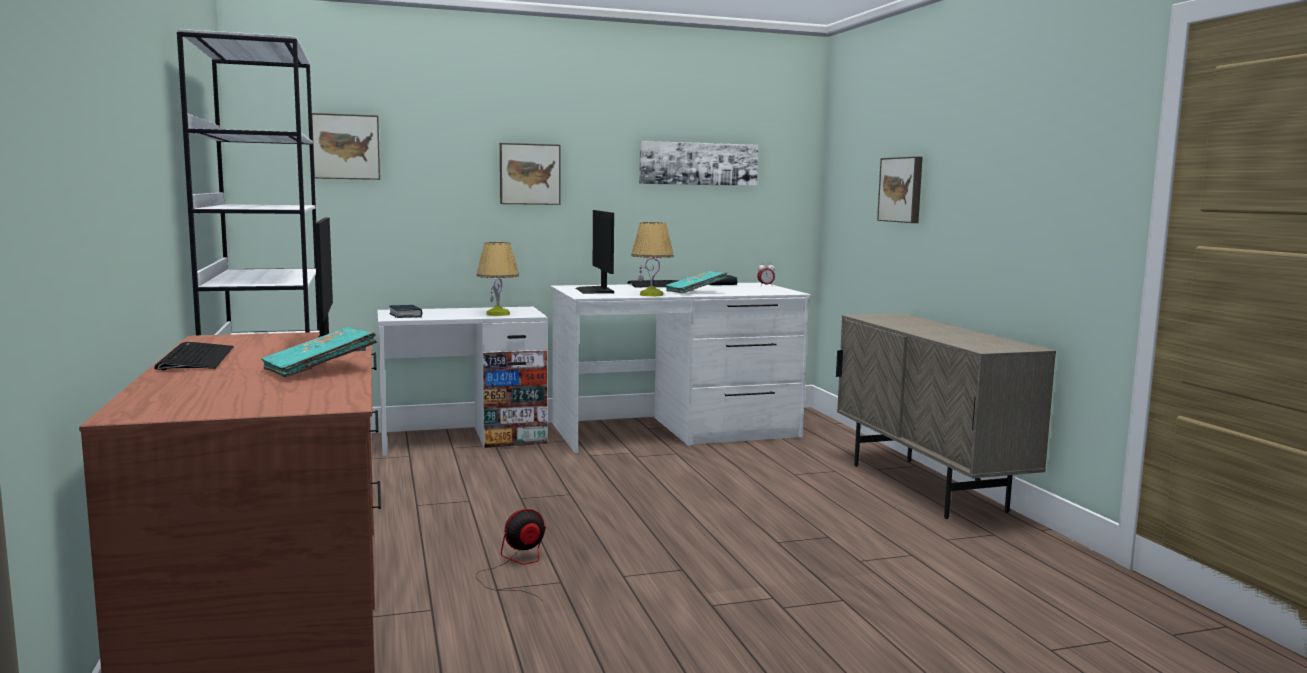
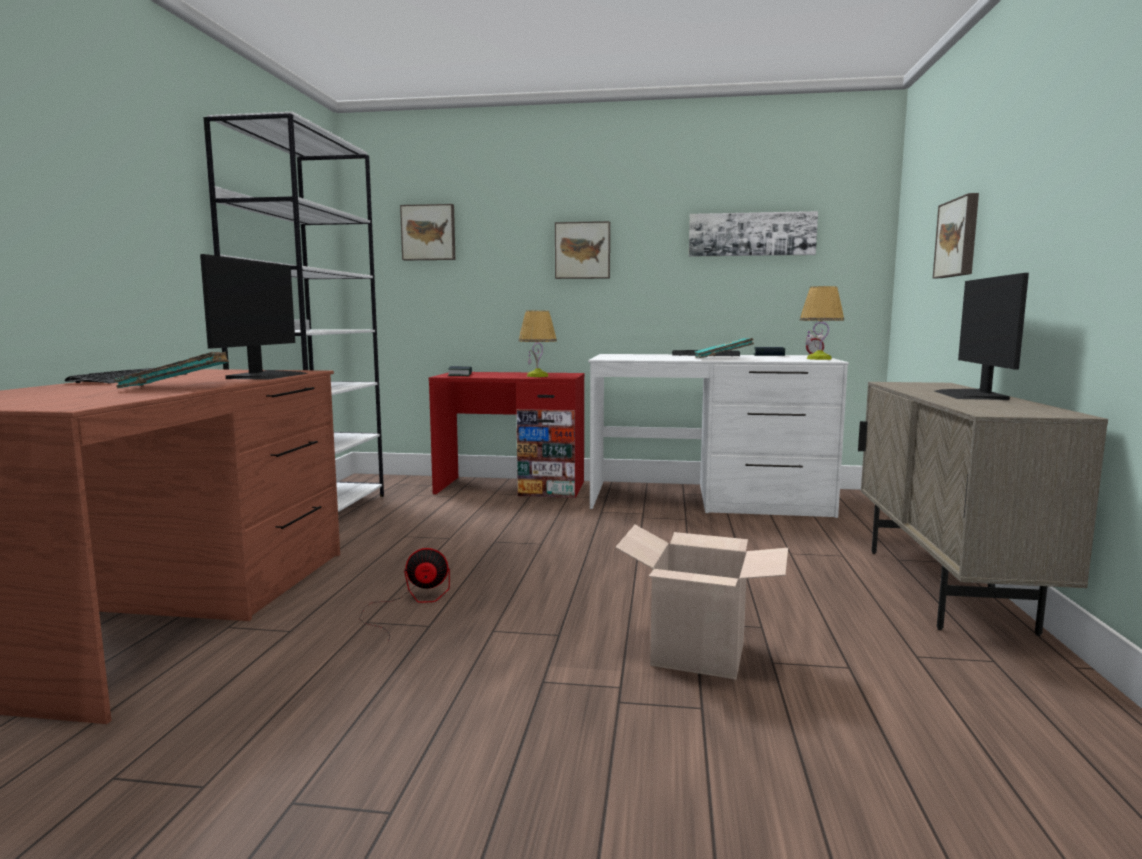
camera: 25 degrees right, 0 degrees up
(463, 439) = (511, 487): white desk -> red desk
(595, 290) = (627, 356): monitor -> monitor (972, 395)
(651, 295) = (671, 359): table lamp -> table lamp (819, 359)
(804, 564) = (698, 654): none -> cardboard box

